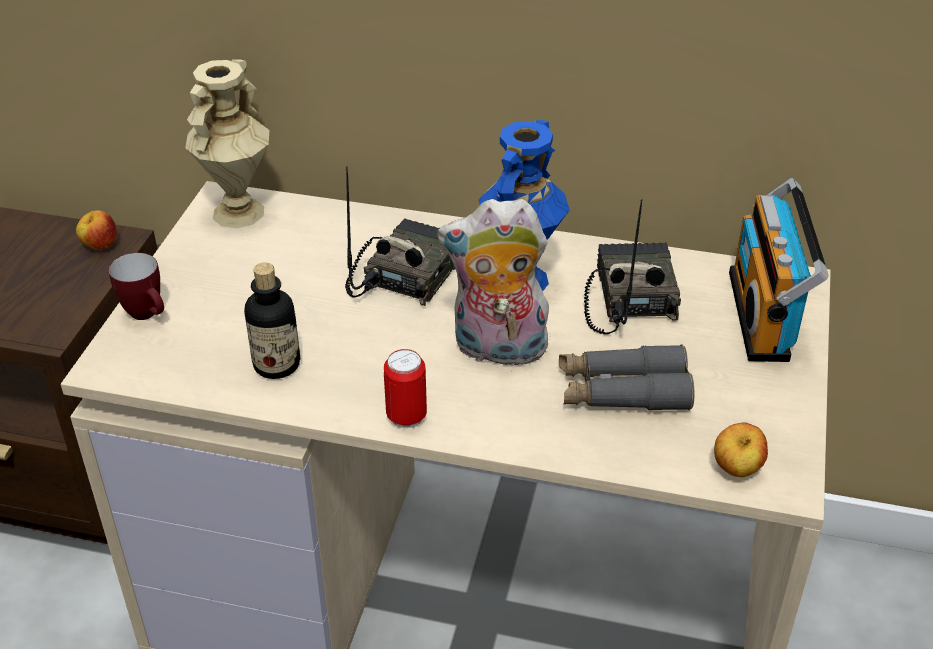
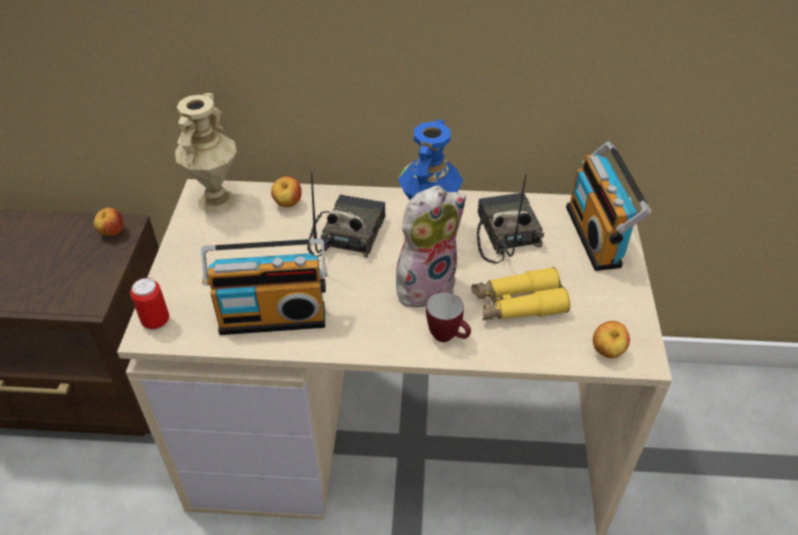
camera: 10 degrees left, 5 degrees up
(148, 315) = (170, 289): mug -> mug (448, 337)
(276, 365) = (273, 315): bottle -> radio
(333, 227) = (287, 204): none -> apple
(406, 417) = (375, 343): can -> can (156, 322)
(497, 350) = (425, 284): plush toy -> plush toy turned 150 degrees clockwise
(622, 391) = (518, 304): grey binoculars -> yellow binoculars

